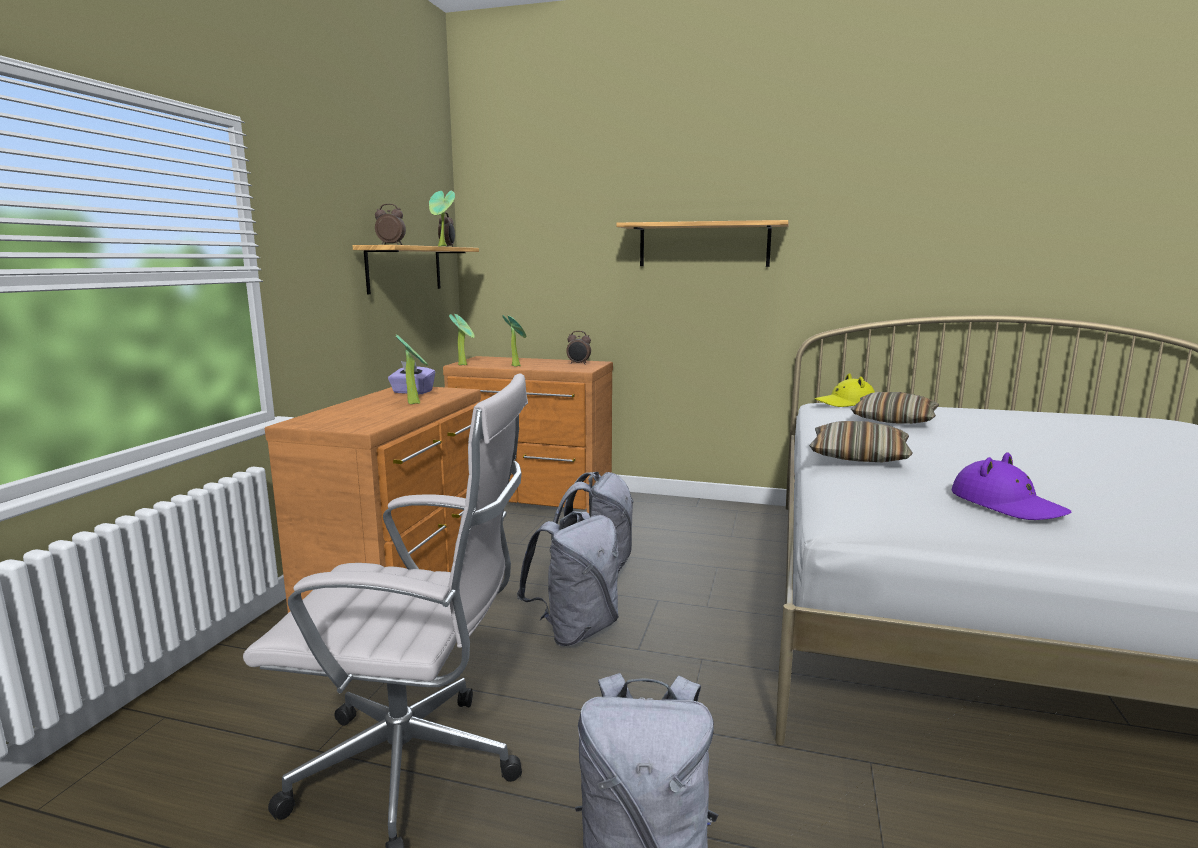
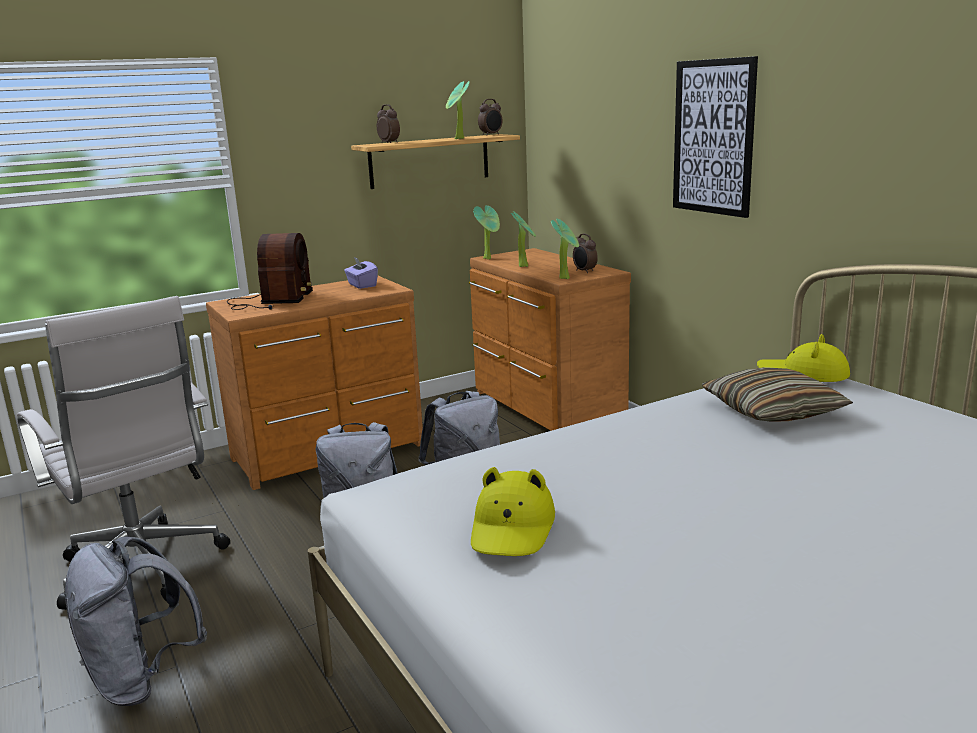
camera: 45 degrees right, 5 degrees up
(357, 414) = (271, 301): none -> radio
(415, 403) = (331, 297): potted plant -> potted plant (566, 278)
(704, 245) = (713, 137): shelf -> picture
(858, 456) = (572, 438): pillow -> none
(1006, 504) = (512, 528): purple hat -> yellow hat

